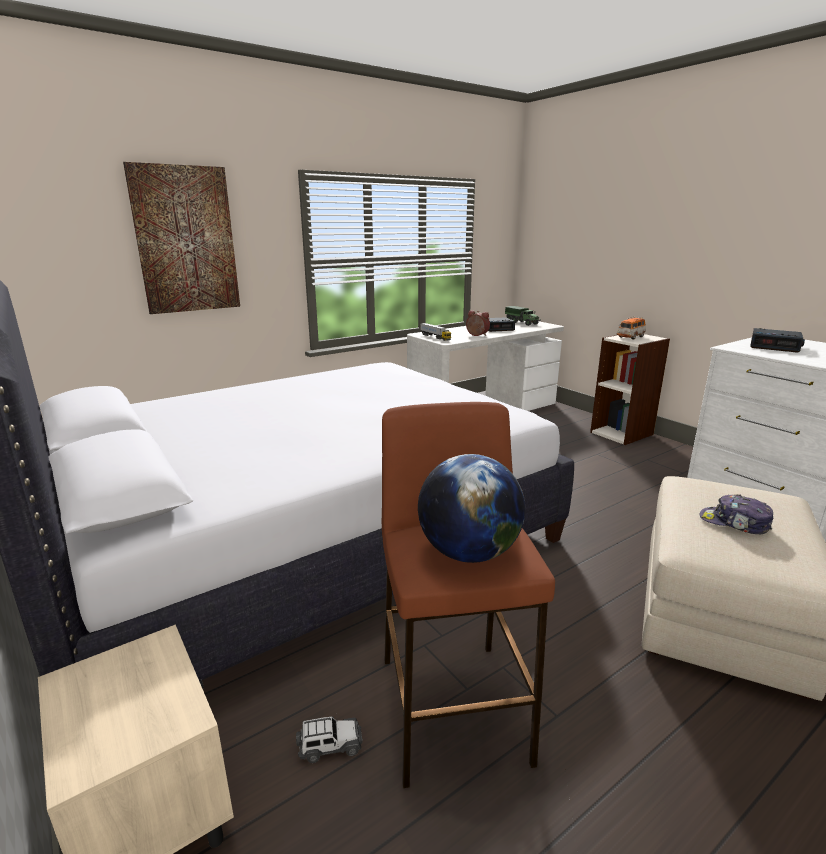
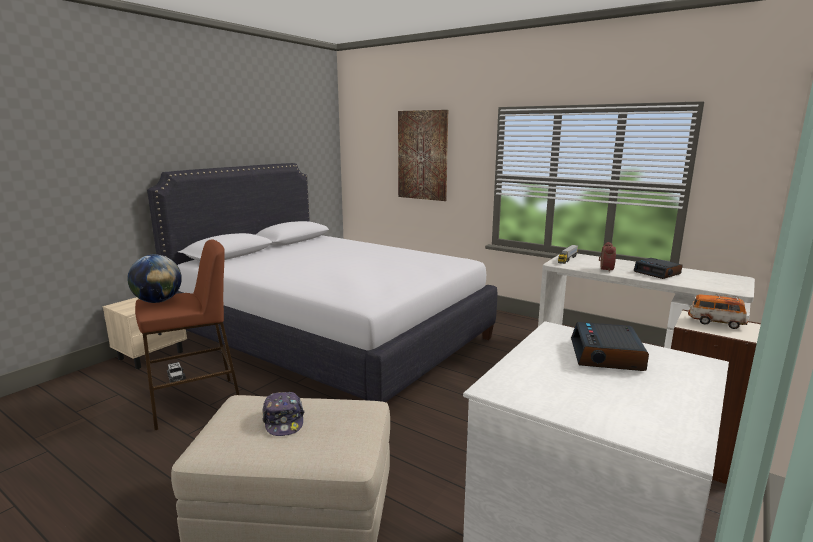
camera: 70 degrees right, 5 degrees down
(522, 323) = (718, 279): toy truck -> none
(734, 523) = (284, 420): cap -> cap turned 150 degrees clockwise

